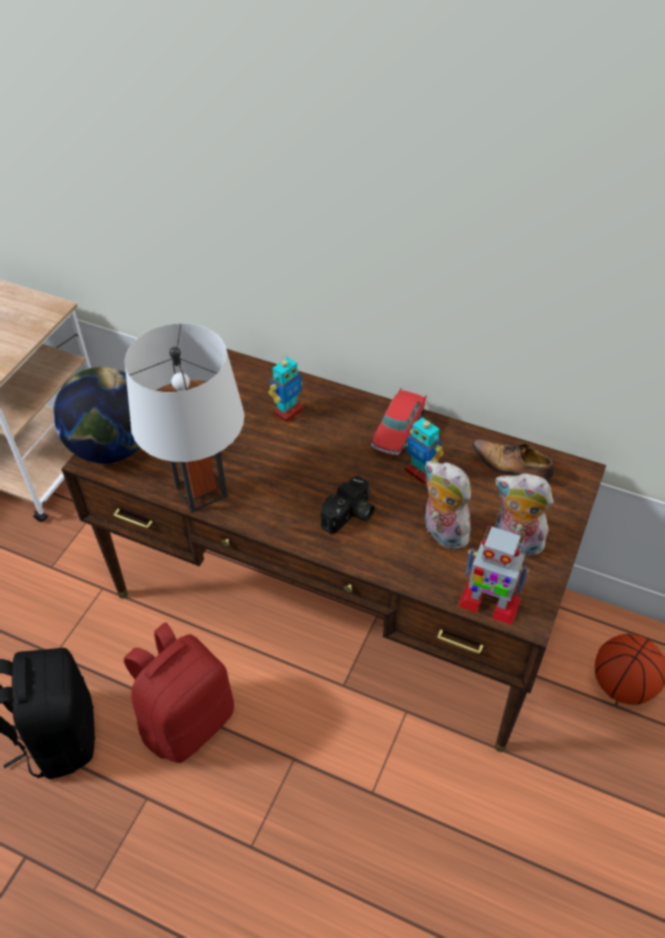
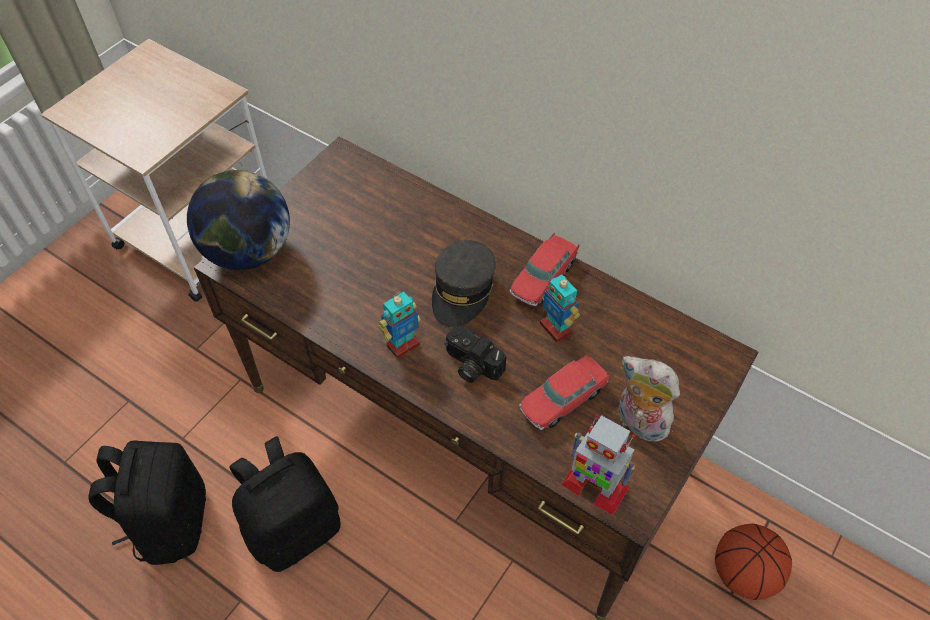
camera: 10 degrees right, 5 degrees up
(187, 720) = (294, 528): red backpack -> black backpack
(201, 490) = (326, 312): white table lamp -> none
(288, 411) = (433, 239): toy robot -> toy robot (403, 344)
(326, 452) = (462, 291): none -> grey cap
(350, 516) = (471, 365): camera -> camera turned 75 degrees clockwise
(442, 532) = (563, 399): plush toy -> toy car
(511, 467) = (654, 338): shoe -> none

